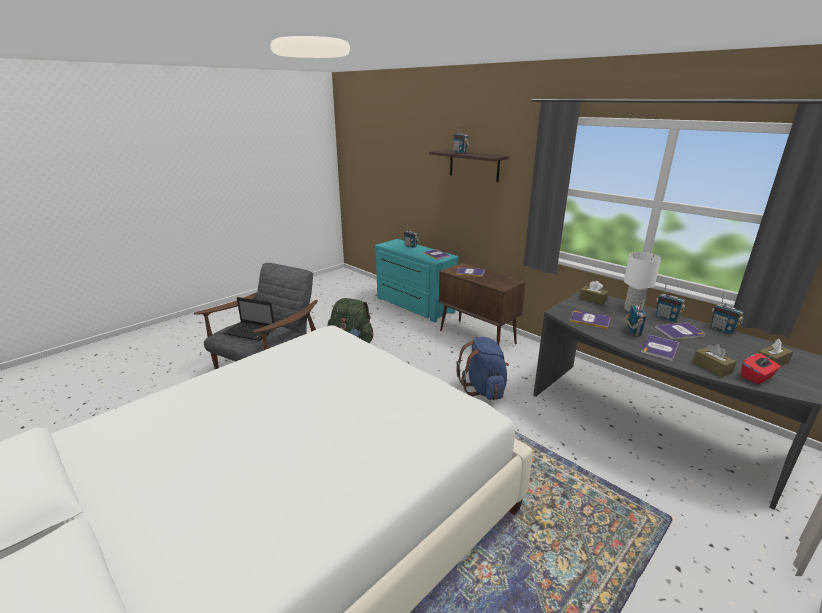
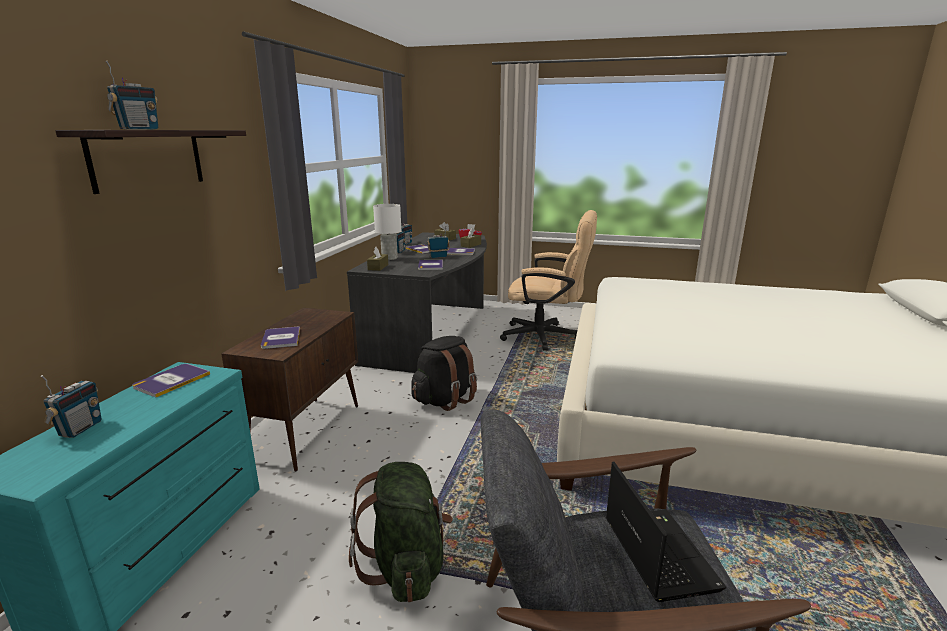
camera: 120 degrees left, 5 degrees down
(483, 389) = (445, 399): blue backpack -> black backpack
(615, 521) = (547, 337): none -> beige office chair

